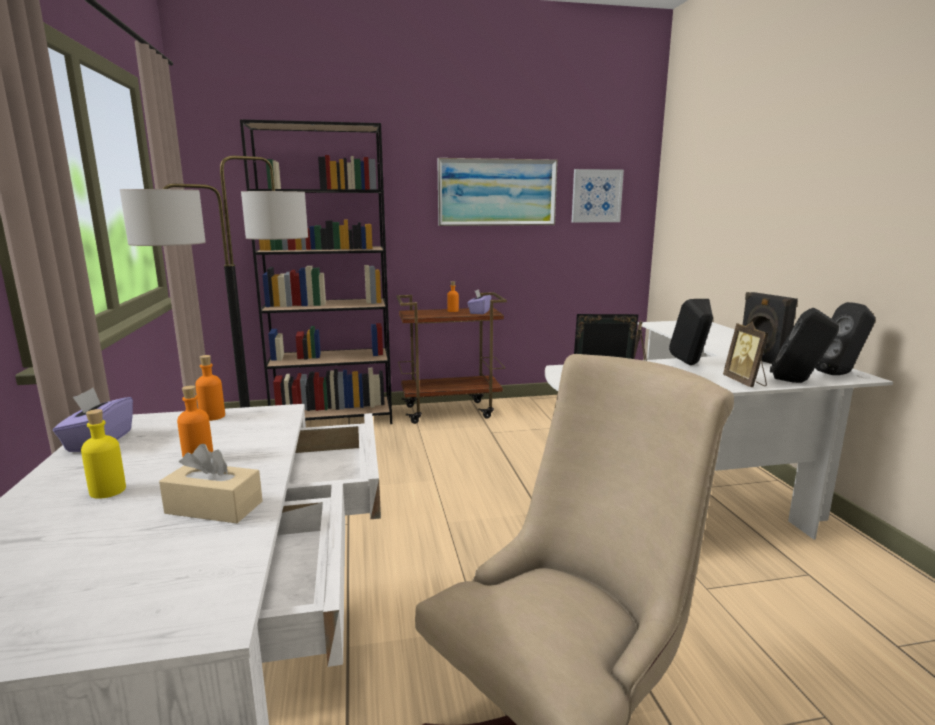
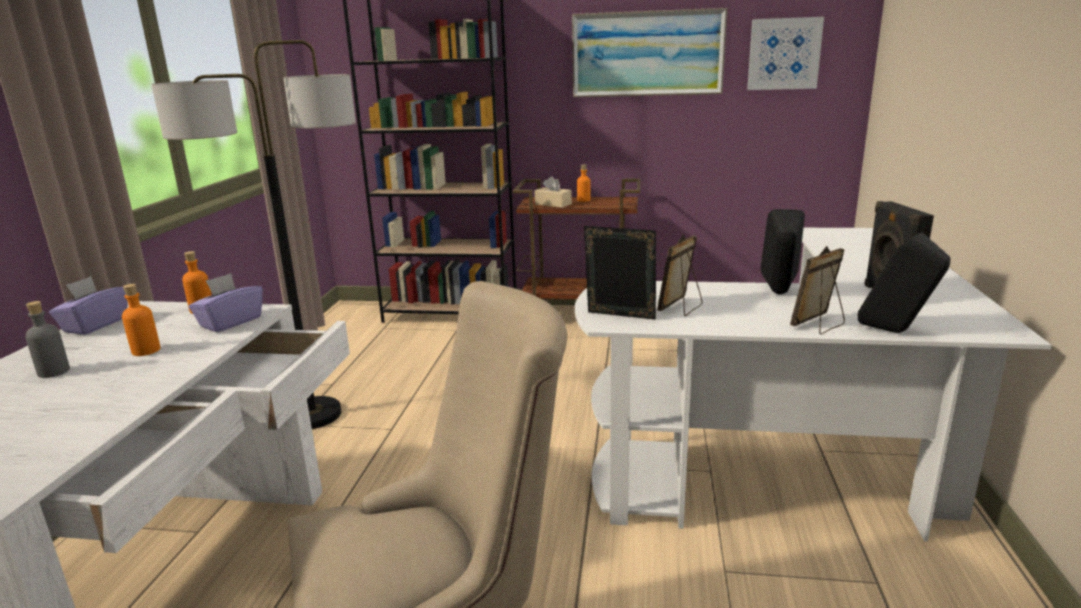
camera: 20 degrees right, 5 degrees up
(108, 491) = (54, 372): yellow bottle -> grey bottle
(214, 507) = (106, 399): beige tissue box -> beige tissue box (553, 204)
(479, 312) = (612, 203): purple tissue box -> purple tissue box (230, 322)
(745, 382) = (819, 325): picture frame -> picture frame turned 45 degrees clockwise
(840, 374) = (980, 326): black speaker -> none

